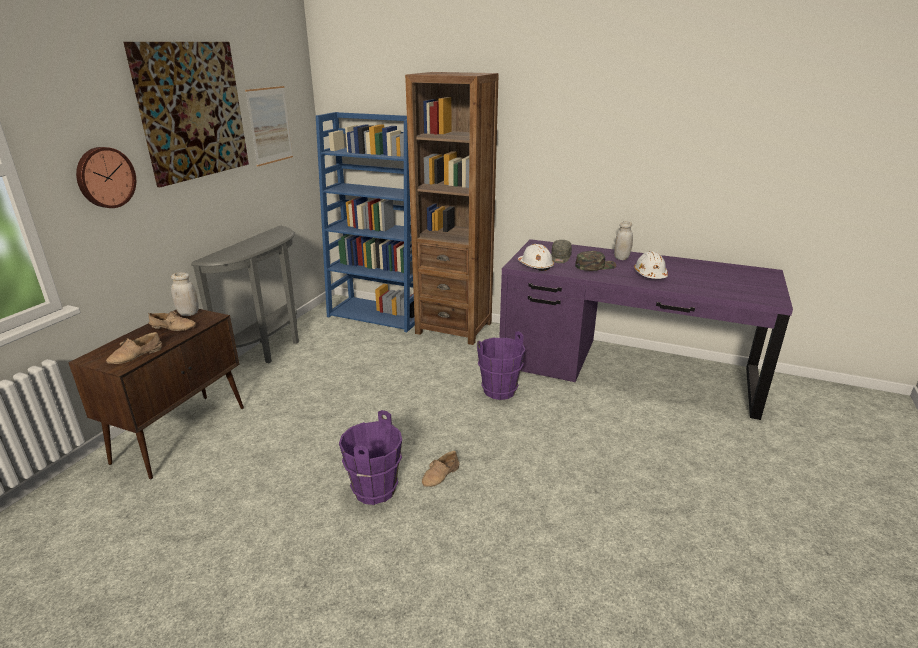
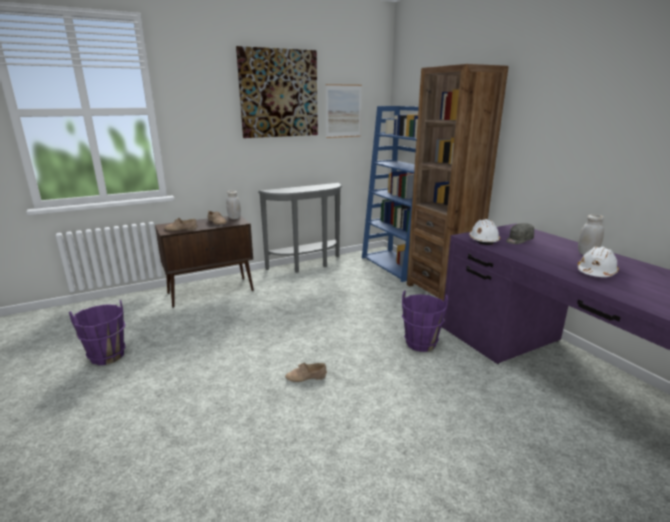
camera: 40 degrees right, 5 degrees down
(105, 177) = (208, 126): wall clock -> none
(374, 490) = (257, 365): purple bucket -> purple bucket (107, 356)
(595, 266) = (543, 253): green cap -> none

